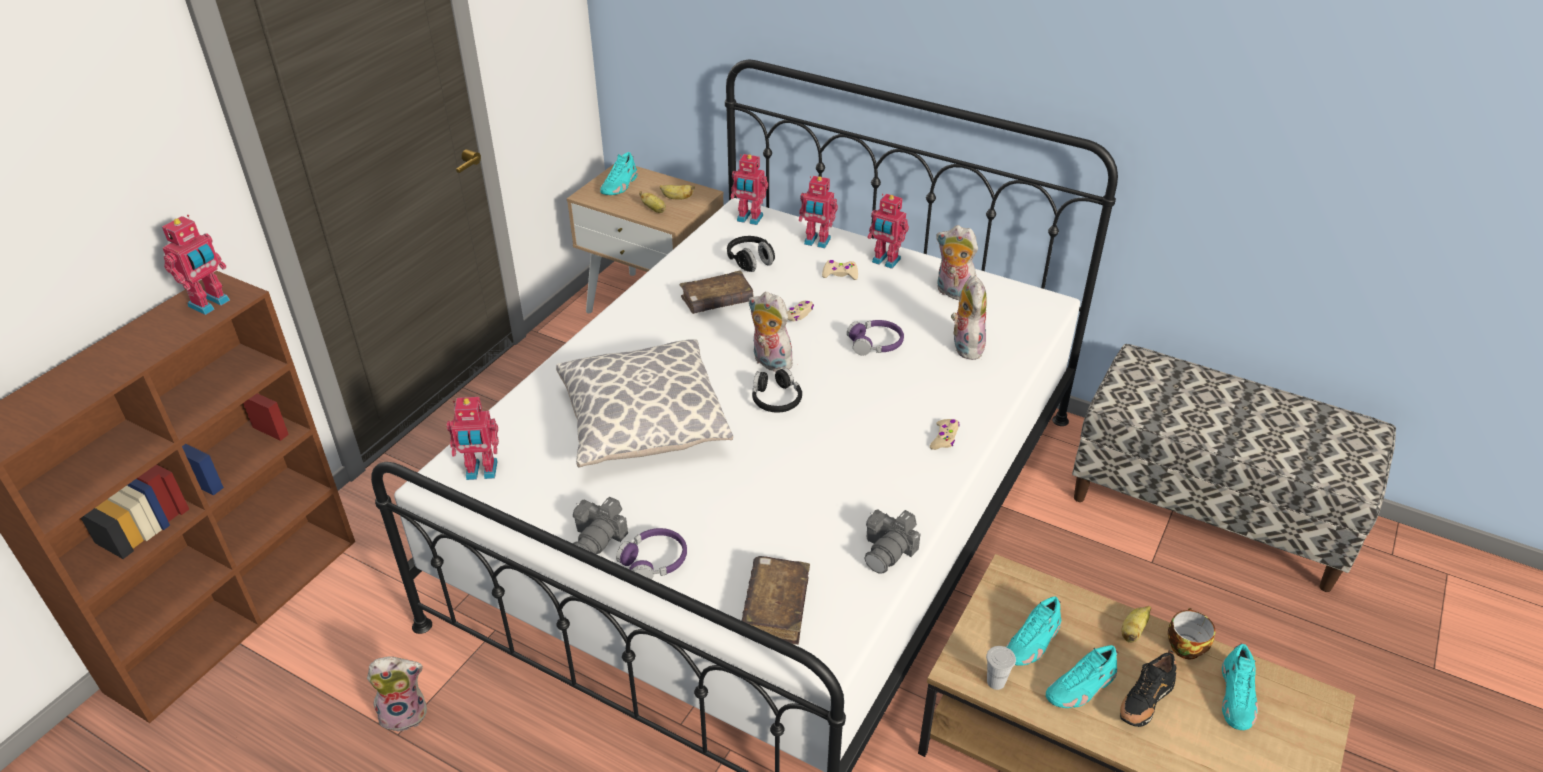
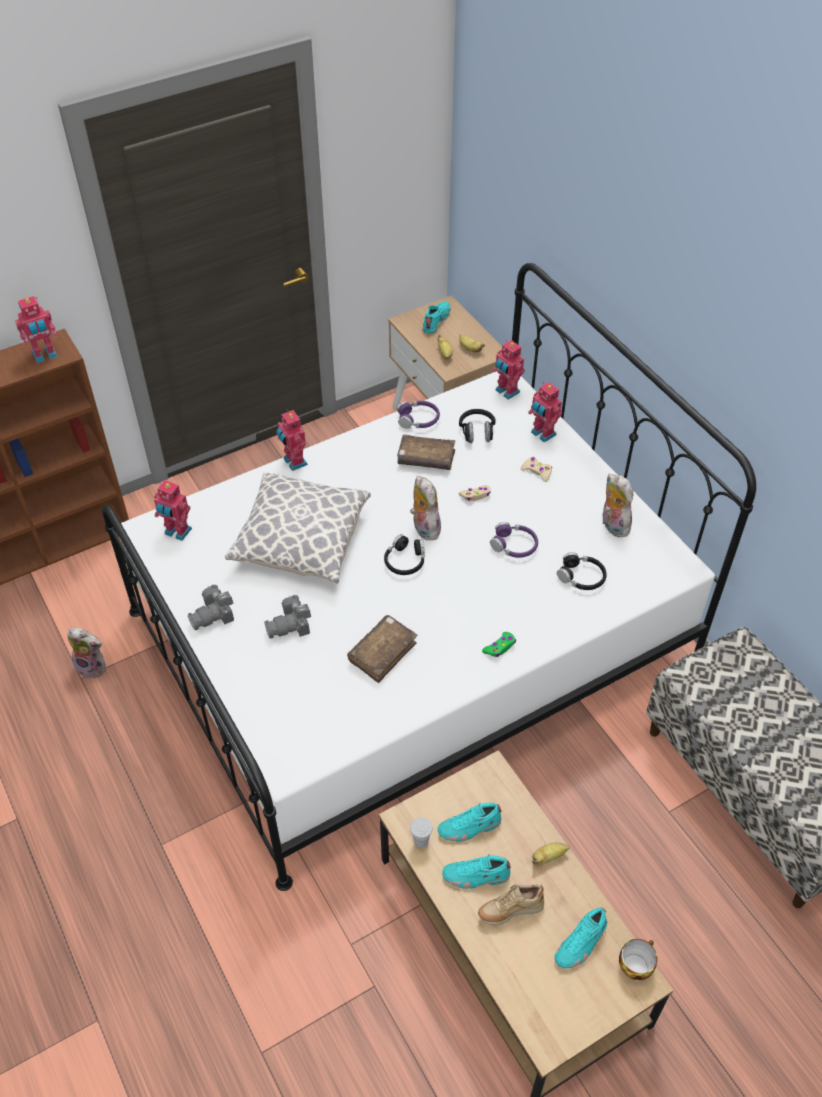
camera: 30 degrees right, 10 degrees up
(620, 185) = (436, 320): turquoise shoe -> turquoise shoe turned 150 degrees clockwise
(654, 561) = (235, 648): purple headphones -> purple headphones (418, 419)
(775, 607) = (285, 718): brown book -> brown book (382, 653)
(885, 261) = (582, 474): toy robot -> toy robot (294, 462)
(889, 550) = (390, 715): camera -> camera (291, 626)
(944, 438) = (500, 647): beige game controller -> green game controller
(965, 346) = (581, 577): plush toy -> black headphones
(1143, 703) = (510, 910): black shoe -> beige shoe
(1184, 645) = (577, 886): cup -> cup (635, 964)

